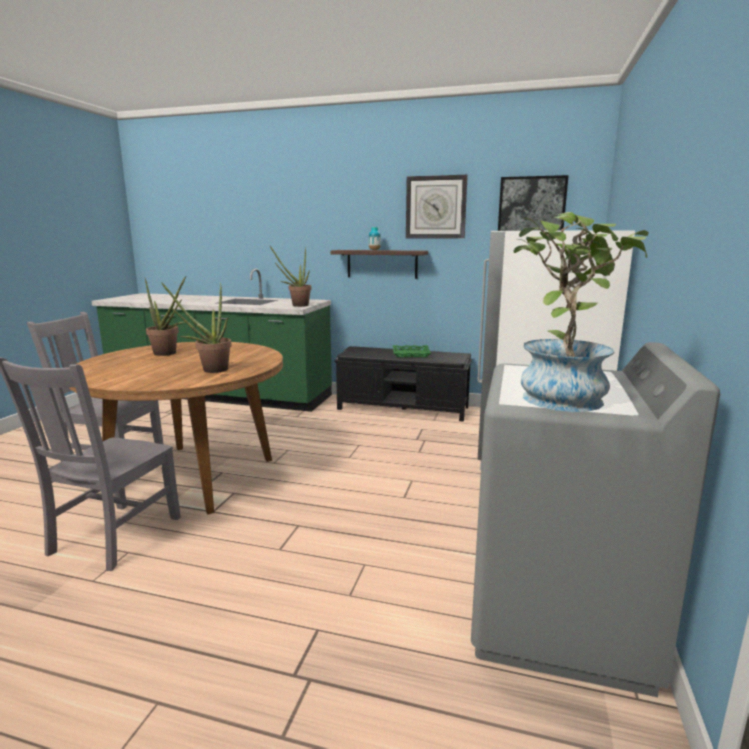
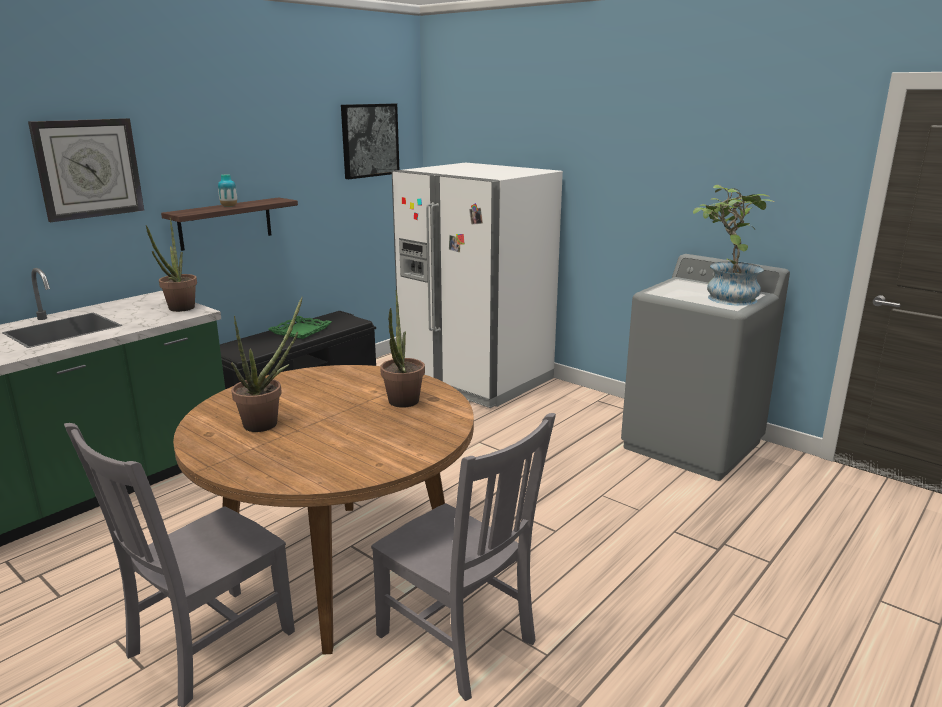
camera: 65 degrees left, 5 degrees up
(436, 207) = (281, 142): wall clock -> wall clock (88, 168)

